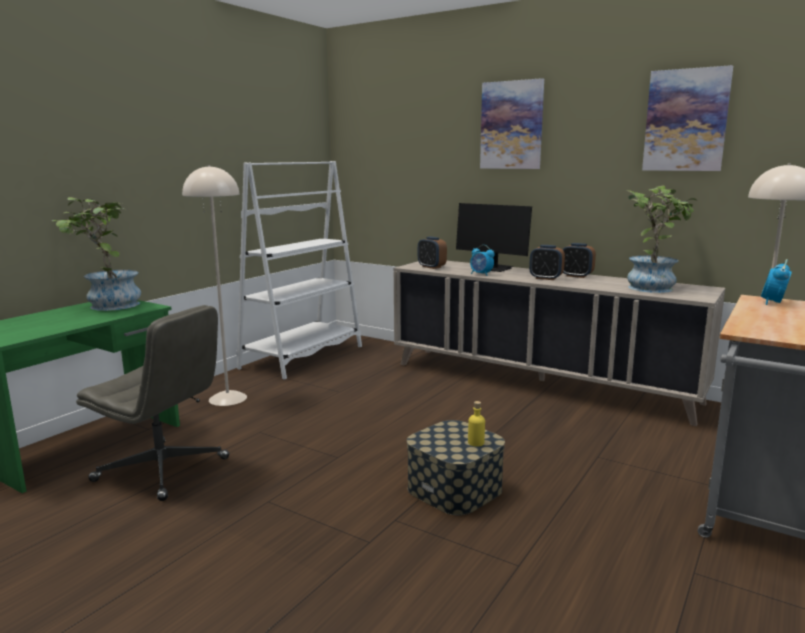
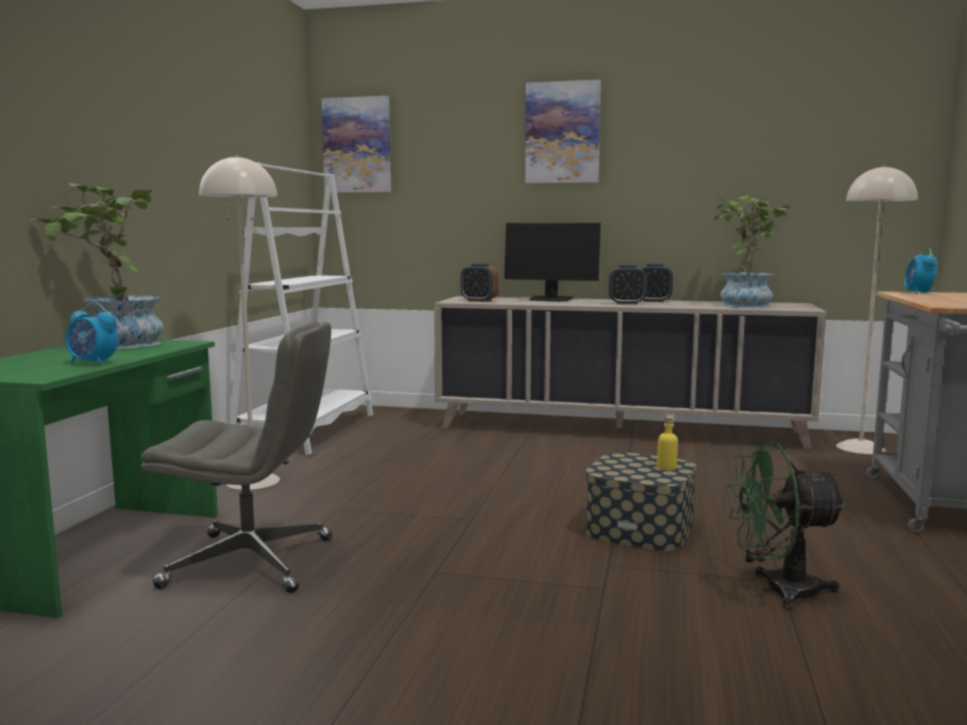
camera: 20 degrees left, 5 degrees down
(481, 274) = (550, 303): alarm clock -> alarm clock (93, 363)
(506, 574) = (778, 591): none -> green fan
(686, 120) = (760, 128): picture -> picture (357, 145)

